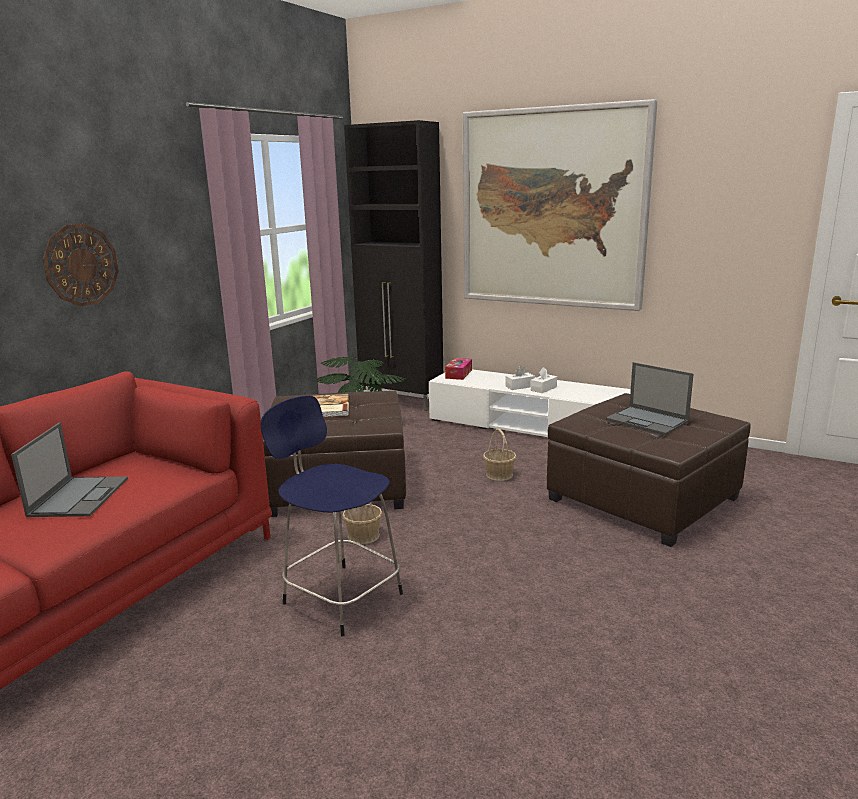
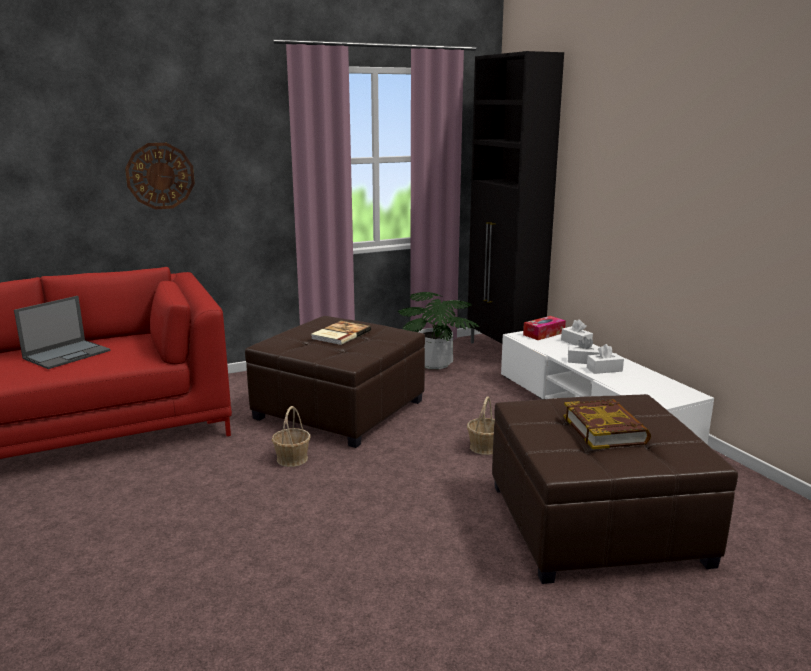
camera: 35 degrees right, 0 degrees up
(340, 597) = (205, 499): blue stool -> none
(492, 375) = (576, 342): none -> white tissue box
(552, 208) = (655, 157): picture -> none
(648, 420) = (605, 430): laptop -> book

